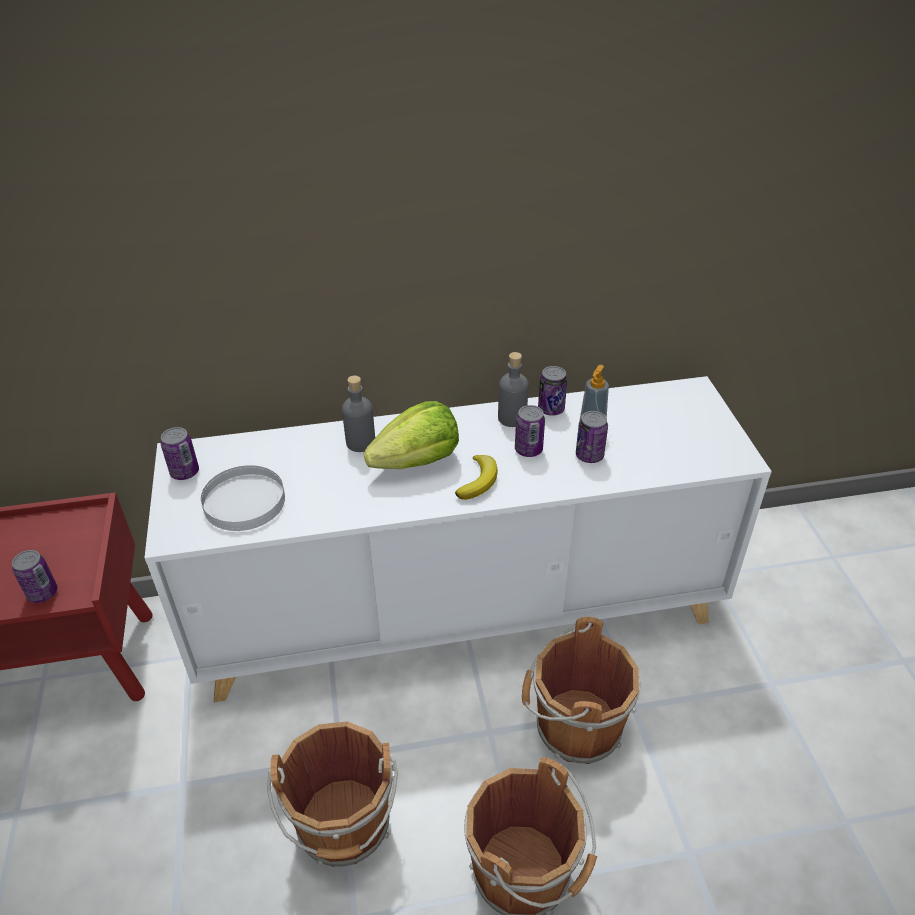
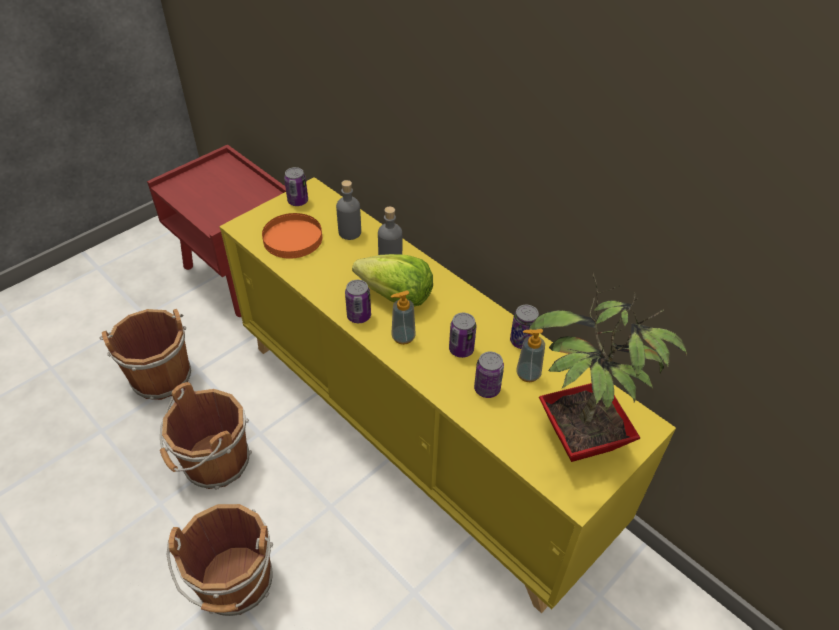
camera: 55 degrees right, 5 degrees up
(42, 593) = (206, 214): can -> can (359, 316)
(244, 502) = (292, 238): white plate -> orange plate
(460, 612) = (418, 434): white cabinet -> yellow cabinet
(478, 480) = (403, 337): banana -> soap dispenser
(512, 418) = (489, 323): grey bottle -> grey bottle (350, 232)
(574, 727) = (368, 558): brown bucket -> brown bucket (160, 375)
(685, 431) = (577, 440): none -> potted plant

